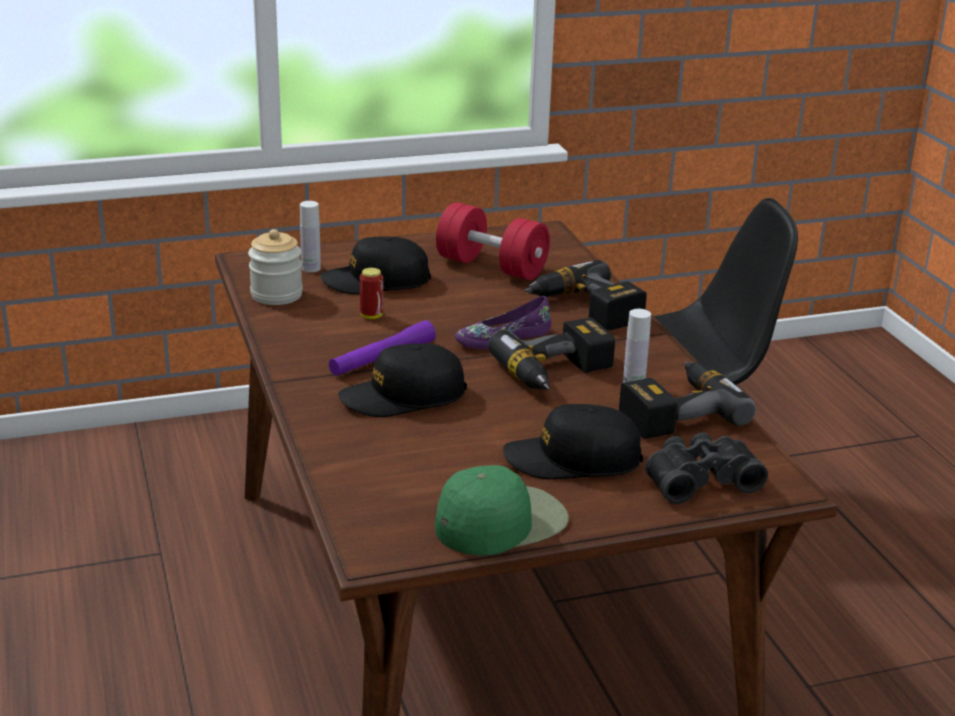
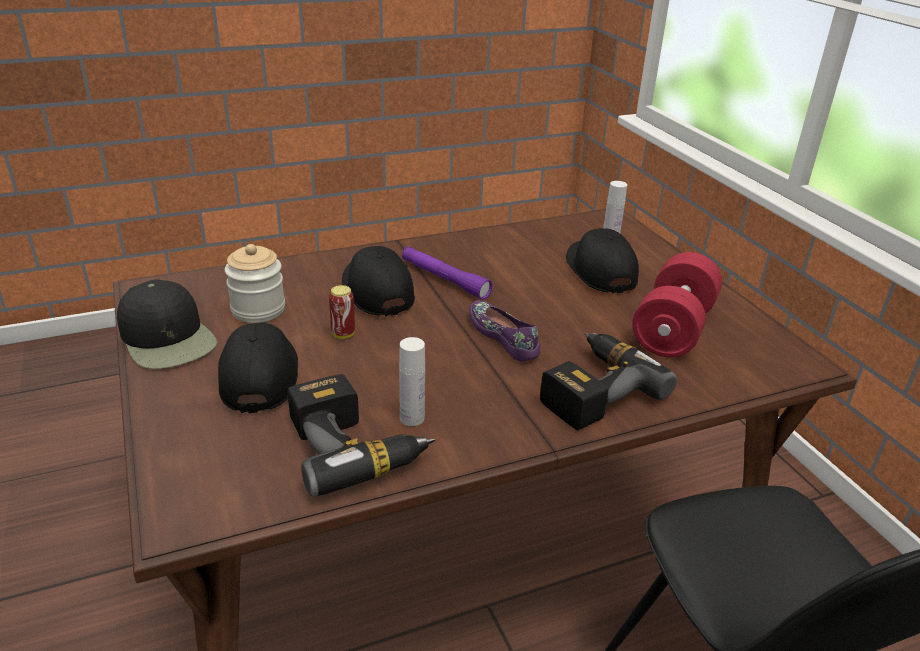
camera: 85 degrees right, 5 degrees up
(276, 295) = (549, 231): jar -> jar (258, 310)
(371, 316) = (525, 271): can -> can (343, 334)
(501, 521) = (168, 338): green cap -> black cap
(558, 374) = (431, 369): power drill -> none
(699, 479) = (208, 455): black binoculars -> none

